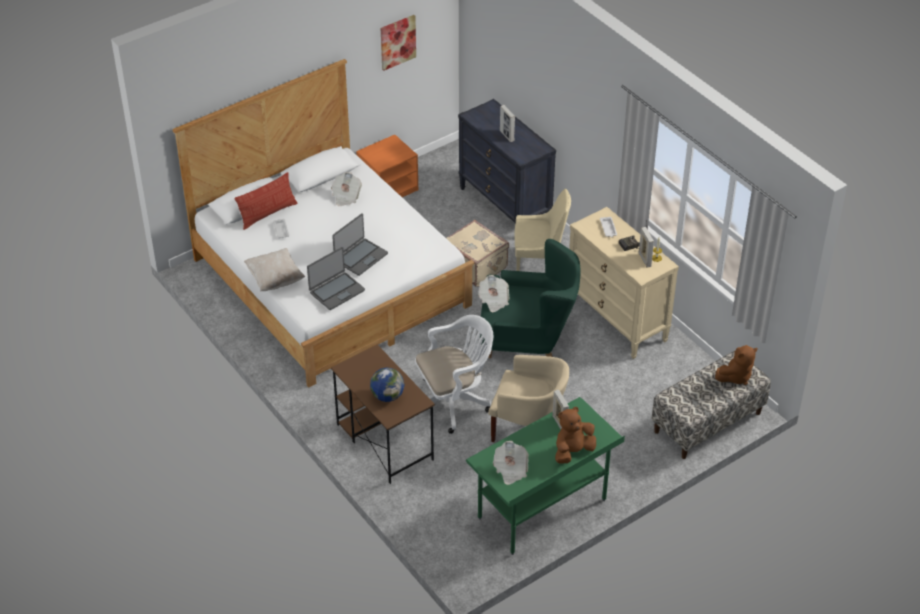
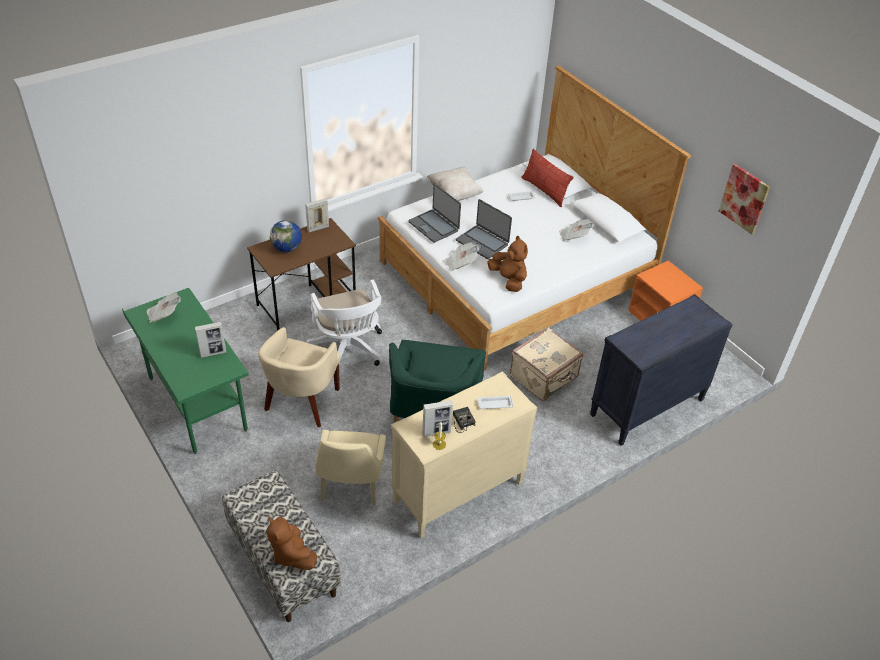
camera: 90 degrees right, 0 degrees up
(494, 300) = (441, 350): newspaper -> newspaper (460, 263)
(507, 136) = (661, 330): picture frame -> picture frame (318, 228)
(539, 263) = (551, 430): beige chair -> beige chair (351, 486)
(573, 451) = (172, 360): brown plush toy -> brown plush toy (508, 280)

